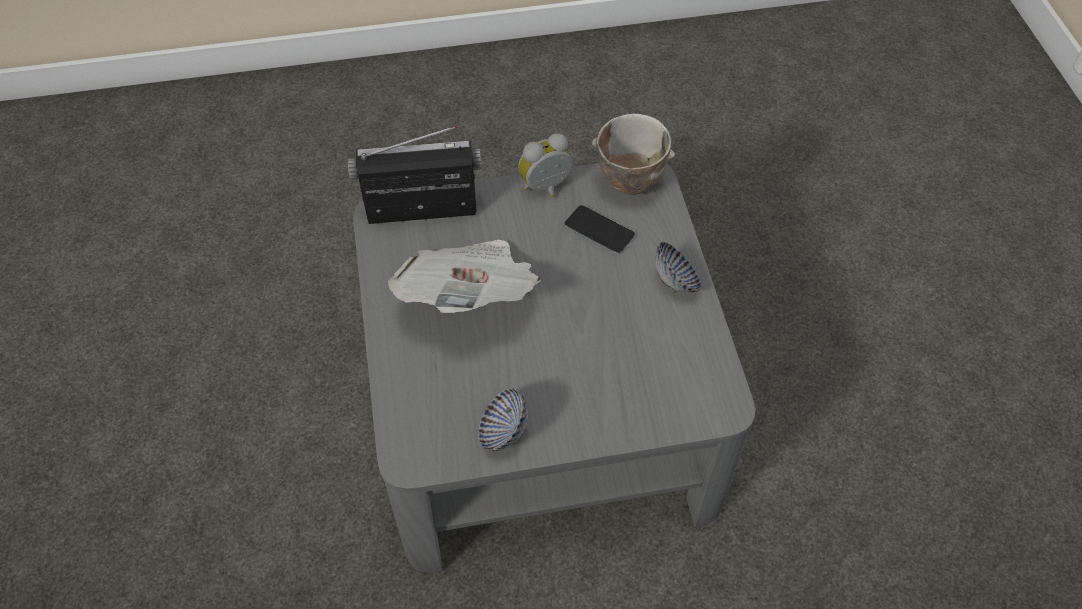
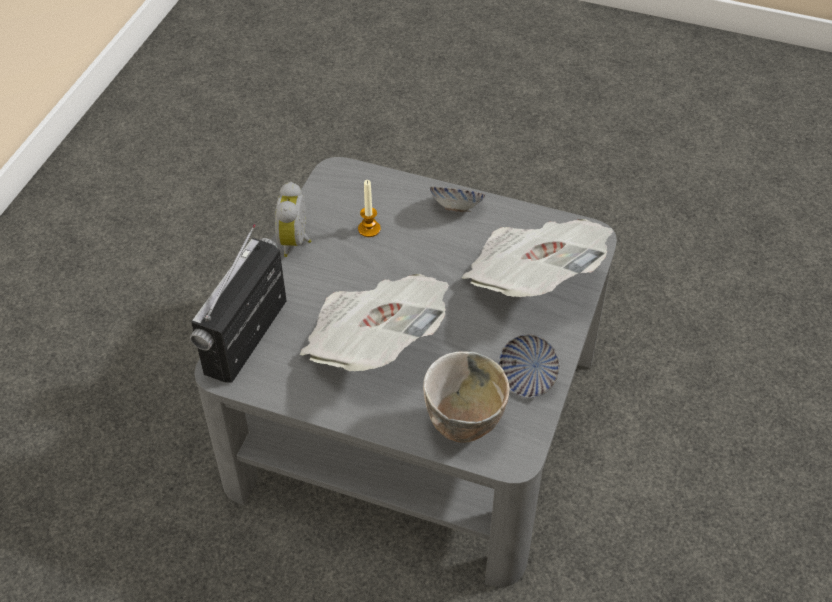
camera: 60 degrees left, 5 degrees down
(599, 230) = (369, 229): phone -> candle
(627, 183) = (334, 190): bowl -> bowl (460, 429)
(630, 381) = (532, 279): none -> newspaper

